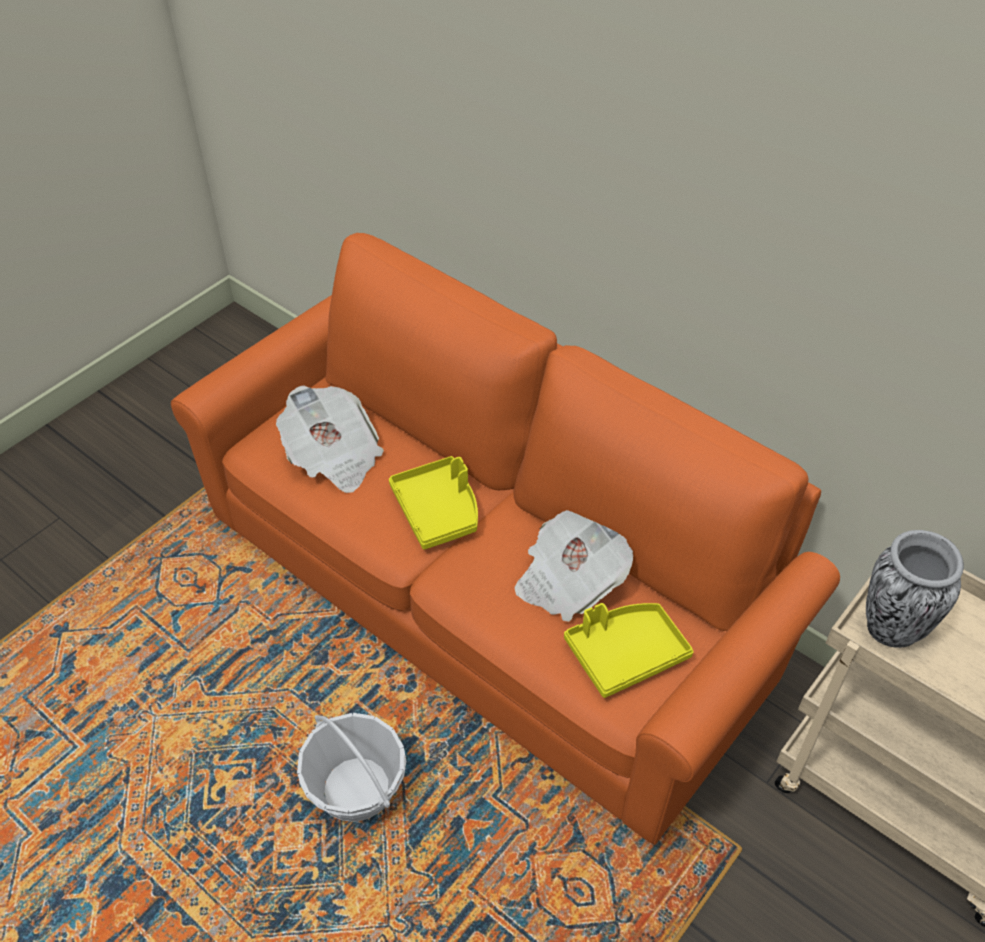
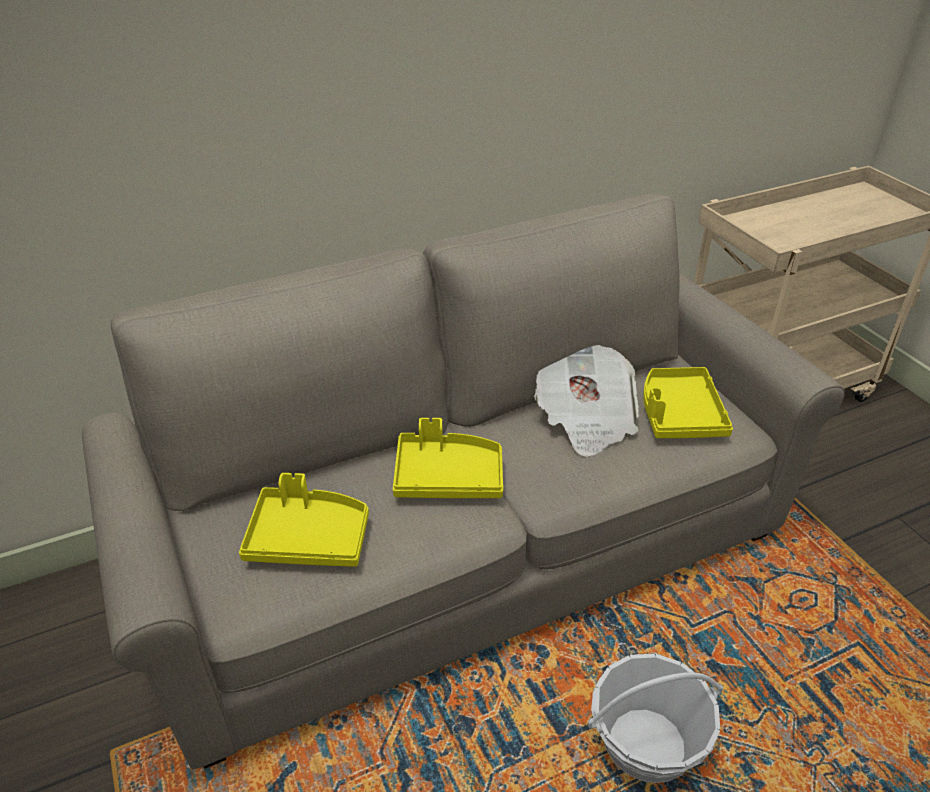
camera: 65 degrees left, 10 degrees down
(333, 457) = (308, 538): newspaper -> yellow tray
(492, 594) = (466, 548): orange sofa -> beige sofa
(891, 629) = (772, 243): vase -> none

